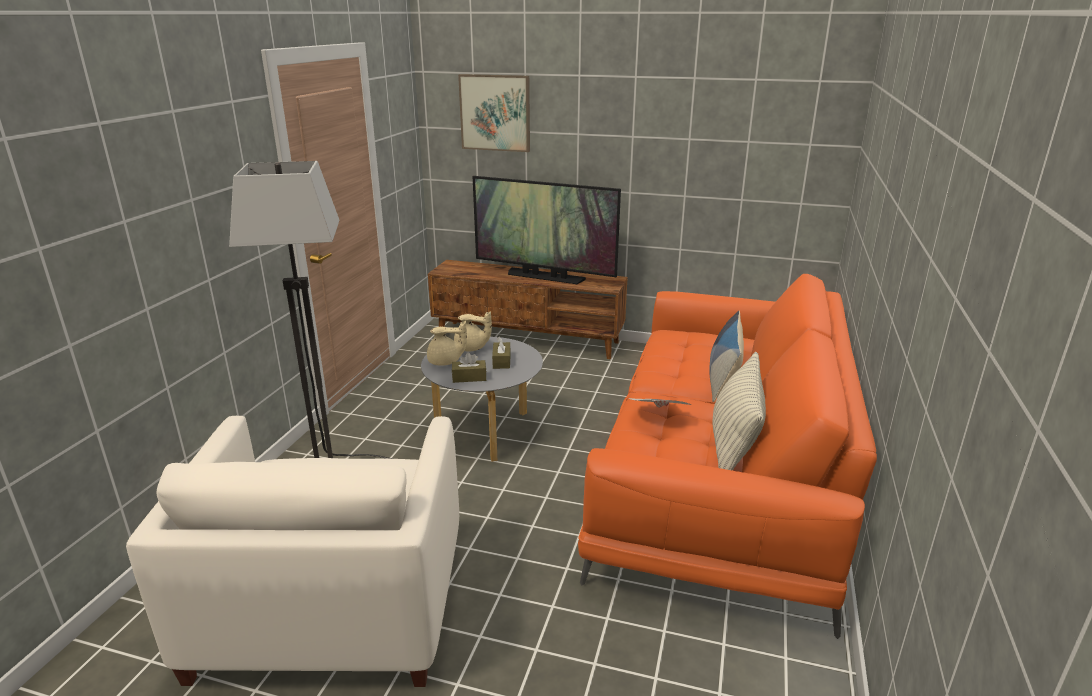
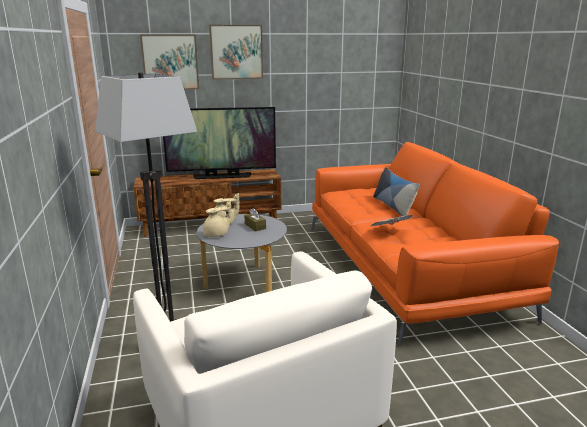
camera: 30 degrees left, 5 degrees down
(469, 377) = (246, 239): brown tissue box -> none
(584, 102) = (236, 52): none -> picture
(734, 444) = (444, 234): pillow -> none

